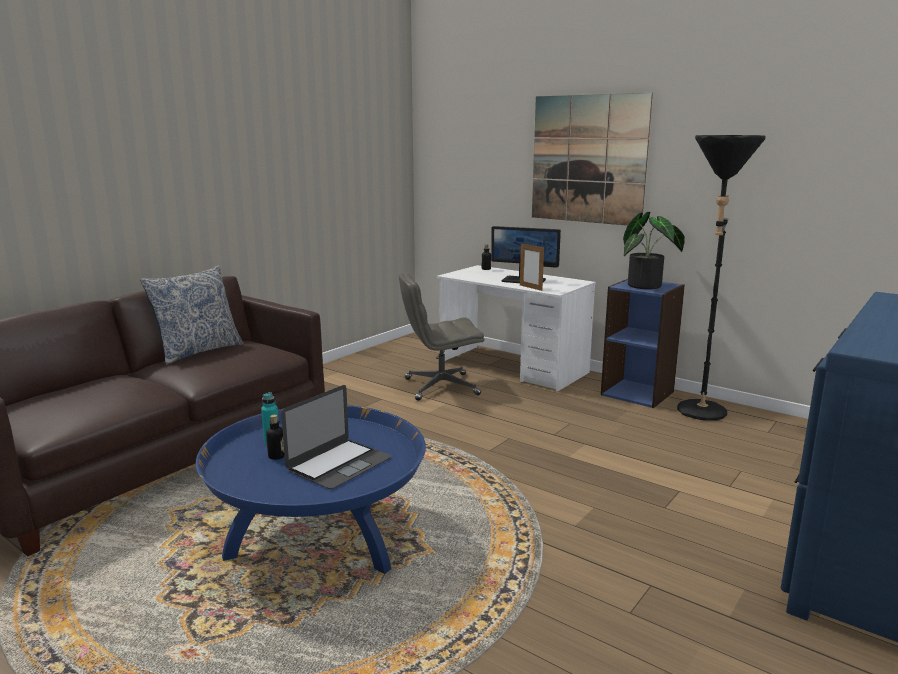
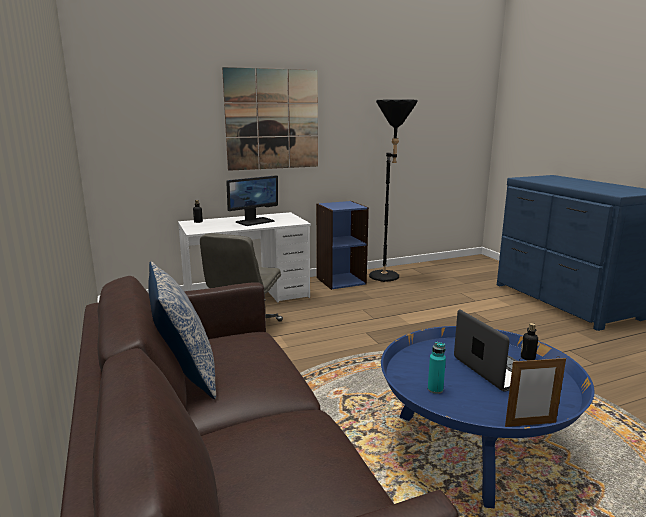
camera: 60 degrees left, 0 degrees up
(276, 456) = (468, 392): bottle -> bottle (527, 357)
(530, 288) = (279, 224): picture frame -> picture frame (530, 424)
(648, 286) = (344, 205): potted plant -> none

